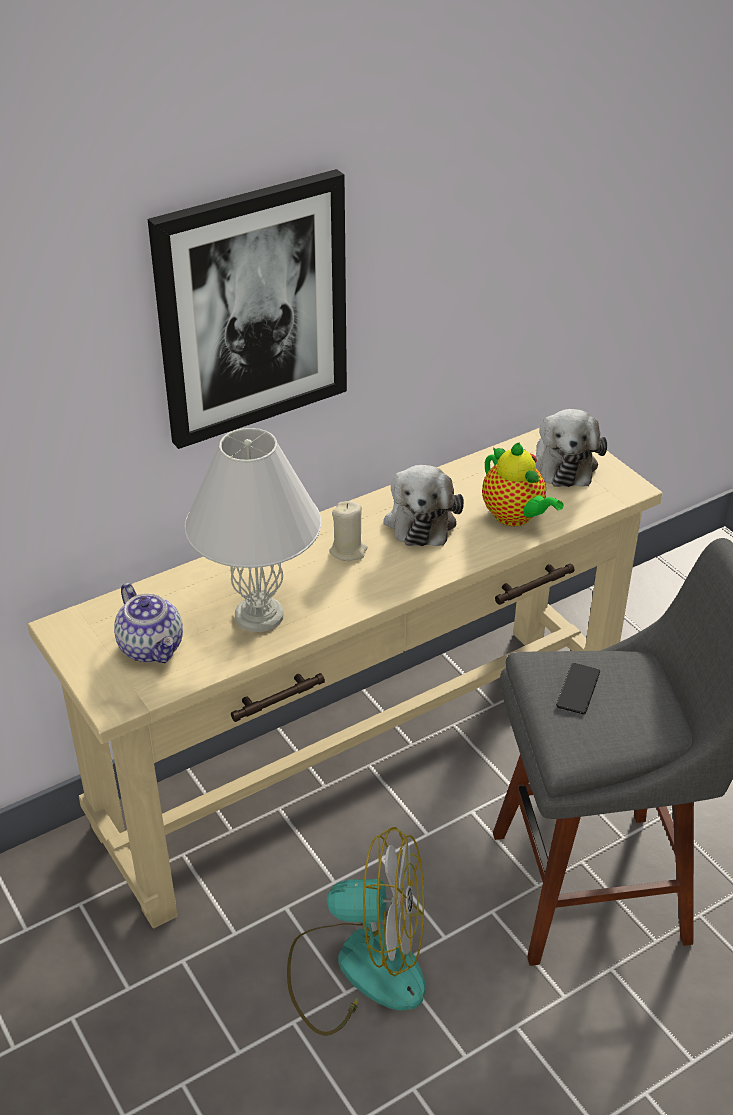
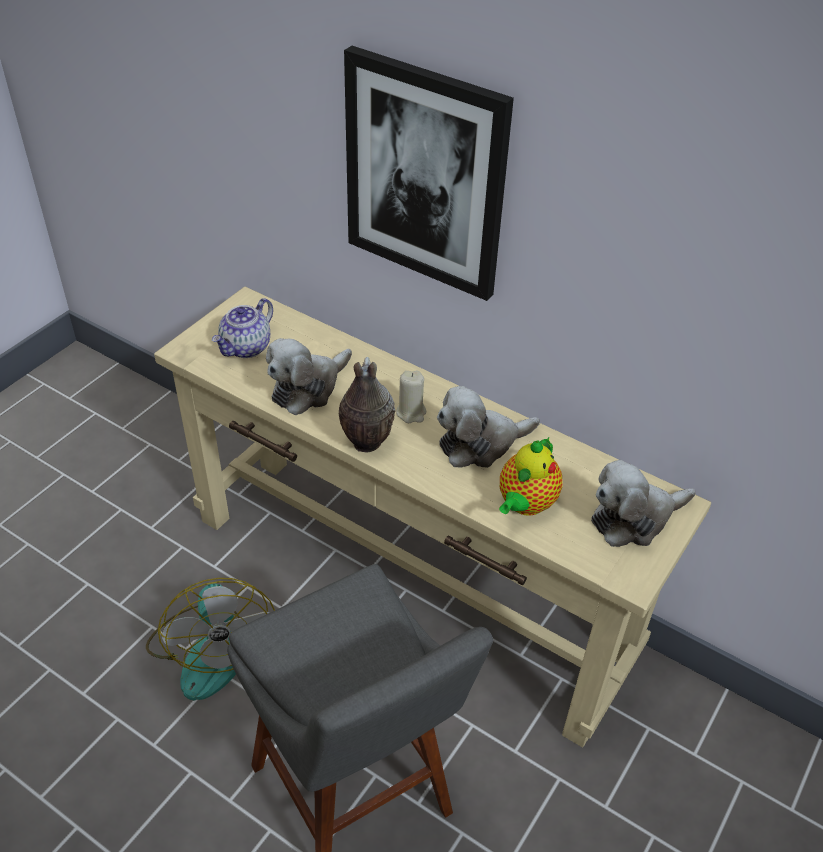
camera: 65 degrees right, 5 degrees up
(259, 614) = (308, 388): white table lamp -> plush toy
(374, 595) = (365, 443): none -> vase
(578, 689) = (342, 619): phone -> none

